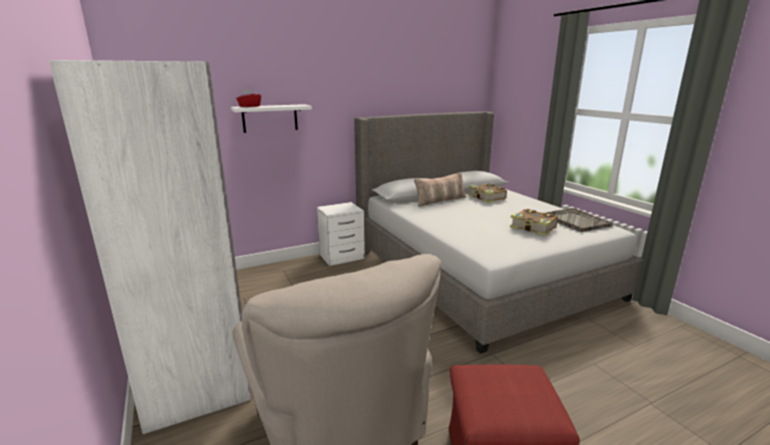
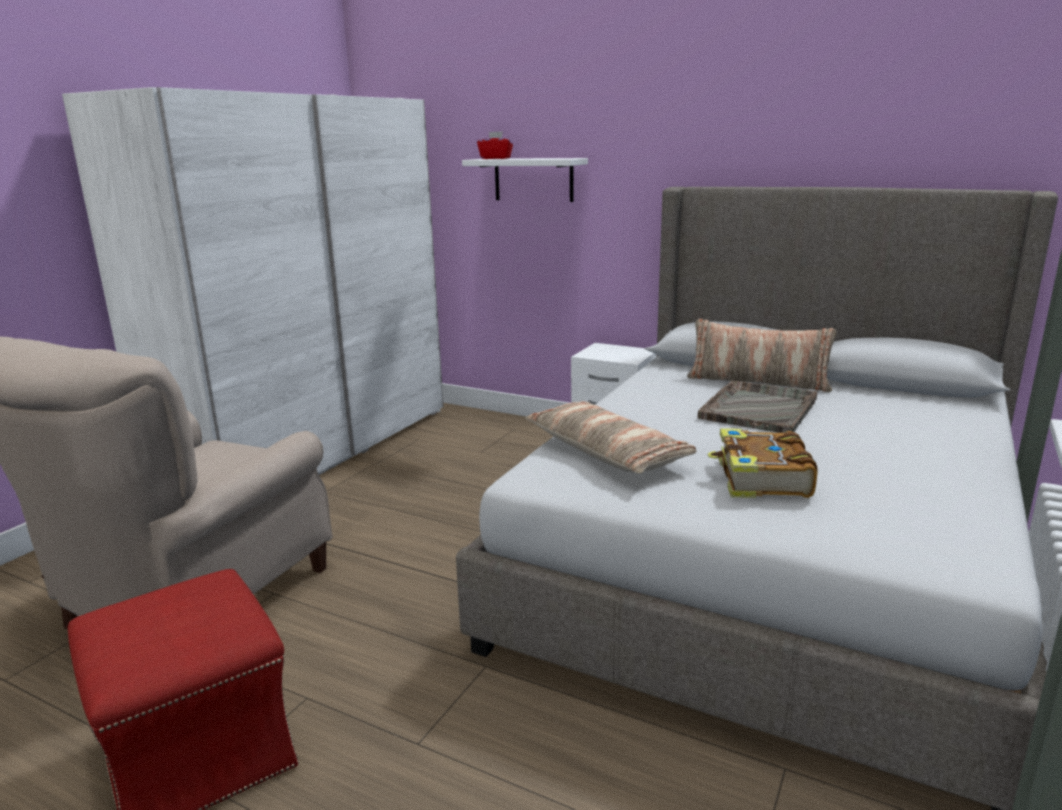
camera: 55 degrees right, 0 degrees up
(484, 239) = (606, 452): none -> pillow
(487, 198) = (873, 406): book -> none
(575, 221) = (924, 512): grey tray -> grey tray (759, 408)

